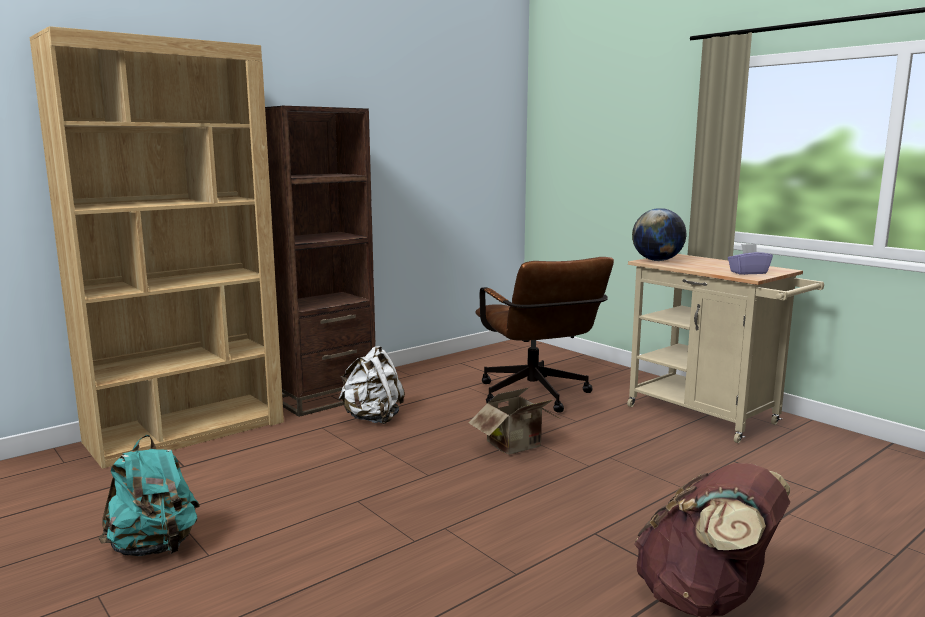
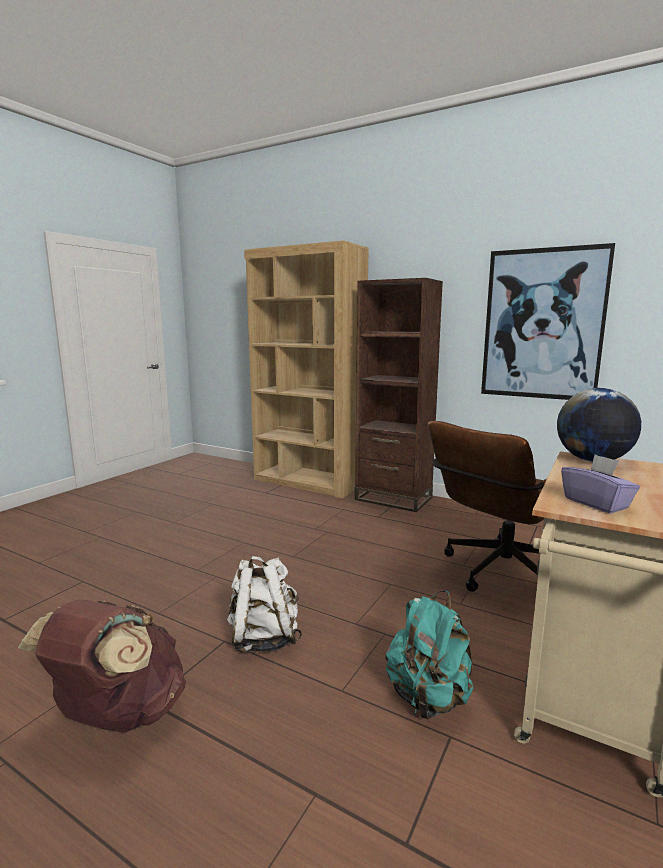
camera: 70 degrees right, 0 degrees up
(155, 548) = (178, 510): turquoise backpack -> turquoise backpack (428, 698)
(373, 418) = (373, 519): white backpack -> white backpack (264, 639)
(426, 162) = (542, 324): none -> picture
(517, 446) = (370, 581): cardboard box -> none

